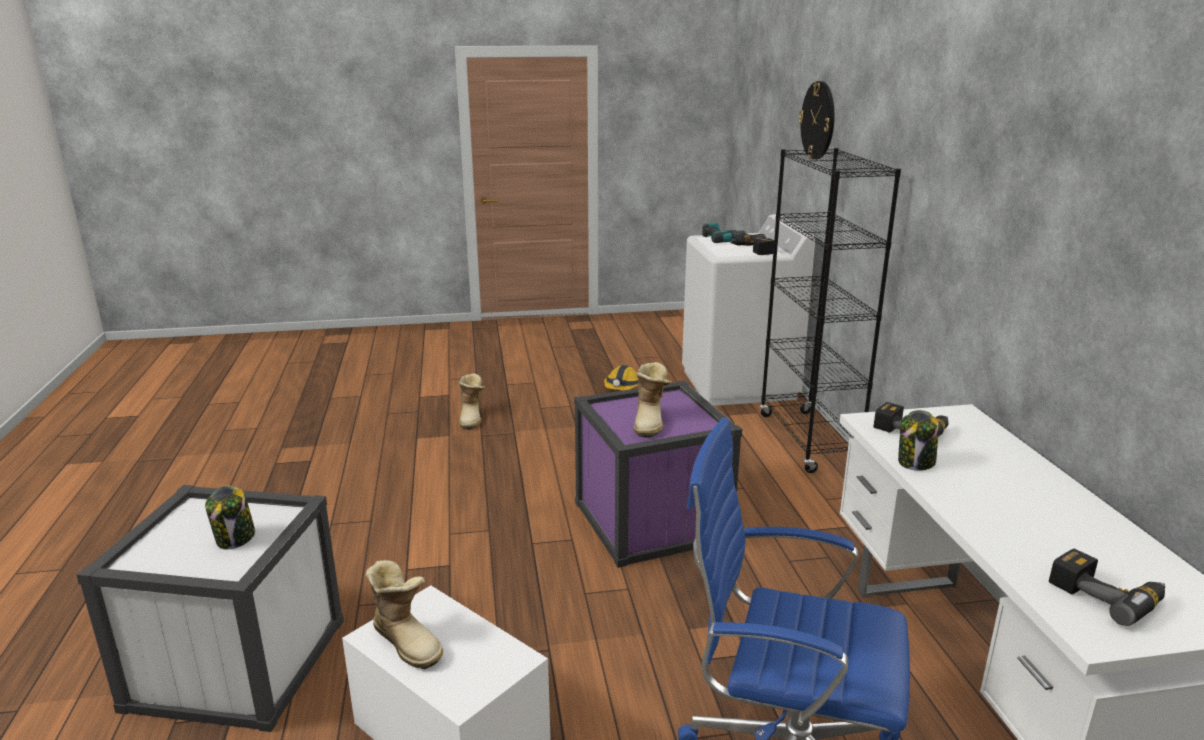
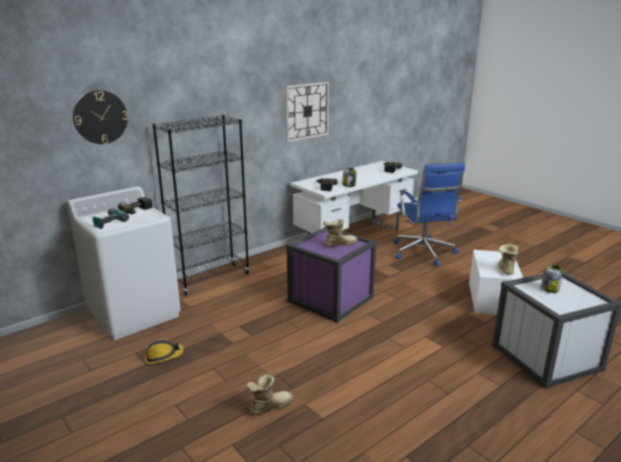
camera: 120 degrees left, 0 degrees up
(1059, 243) = (307, 111): none -> wall clock

